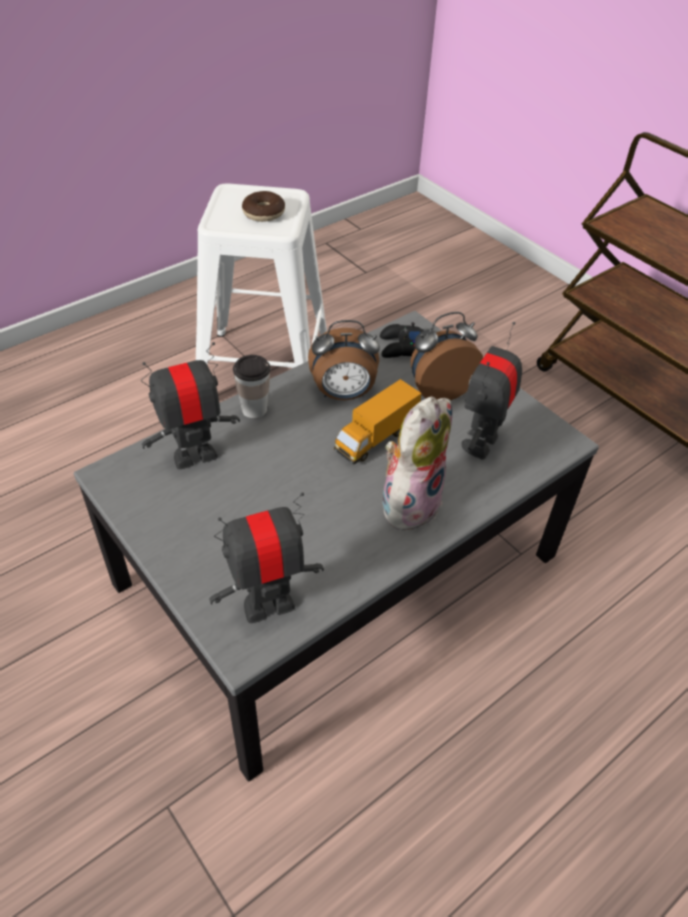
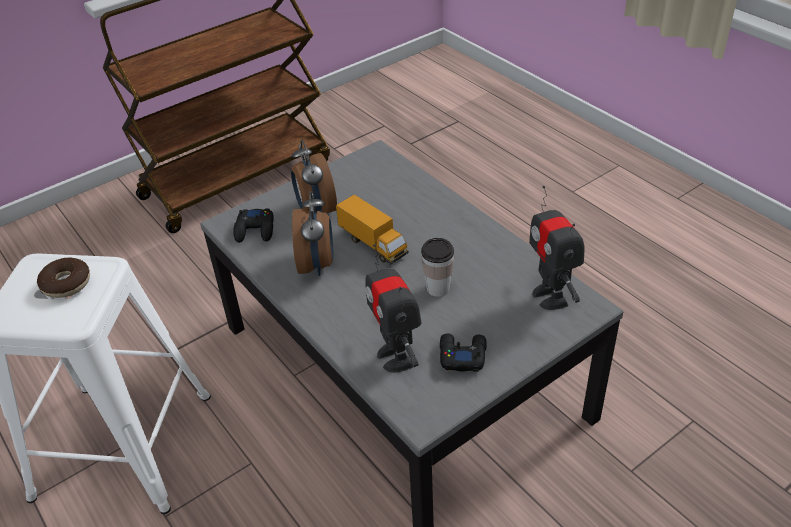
camera: 85 degrees left, 5 degrees down
(185, 510) = (462, 355): none -> black game controller
(254, 409) = (334, 321): cup -> cup (438, 288)
(409, 501) = (441, 227): plush toy -> none
(481, 443) = (378, 191): toy robot -> none

